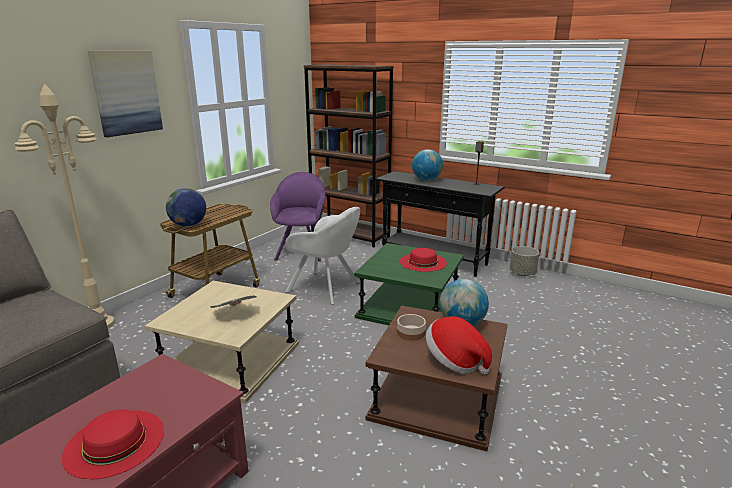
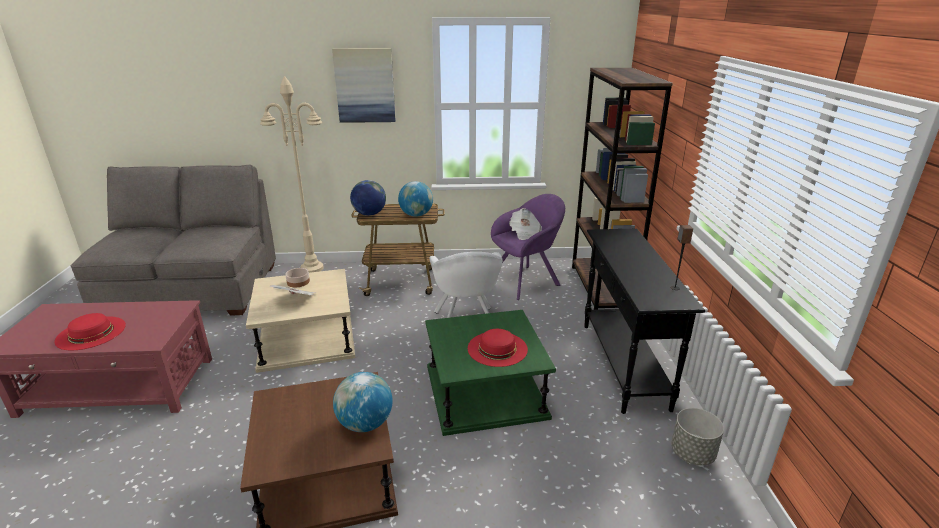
camera: 55 degrees right, 5 degrees up
(294, 209) = (525, 233): none -> newspaper
(411, 332) = (323, 397): bowl -> bowl (298, 282)
(426, 180) = (632, 255): globe -> globe (416, 215)
(455, 361) = (283, 443): hat -> none

